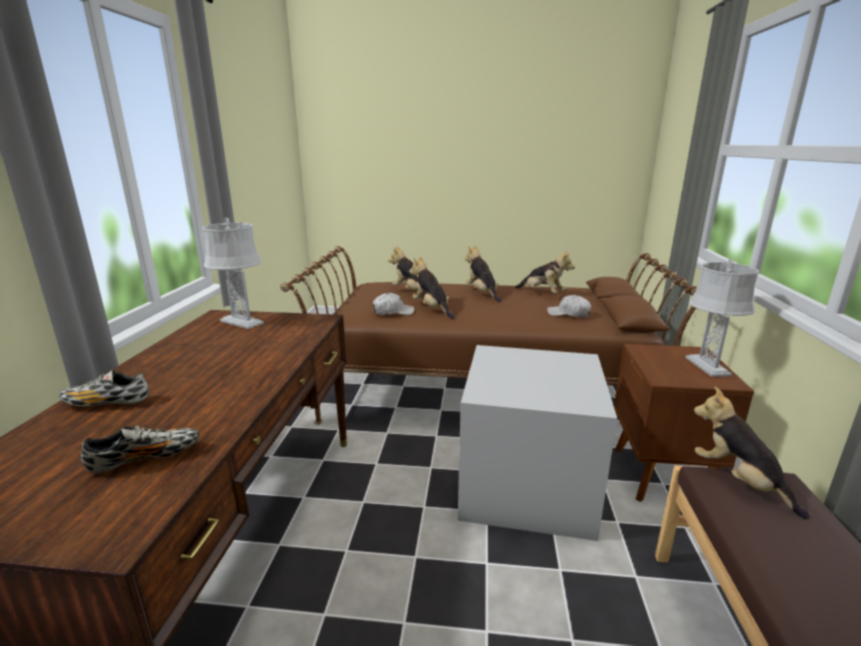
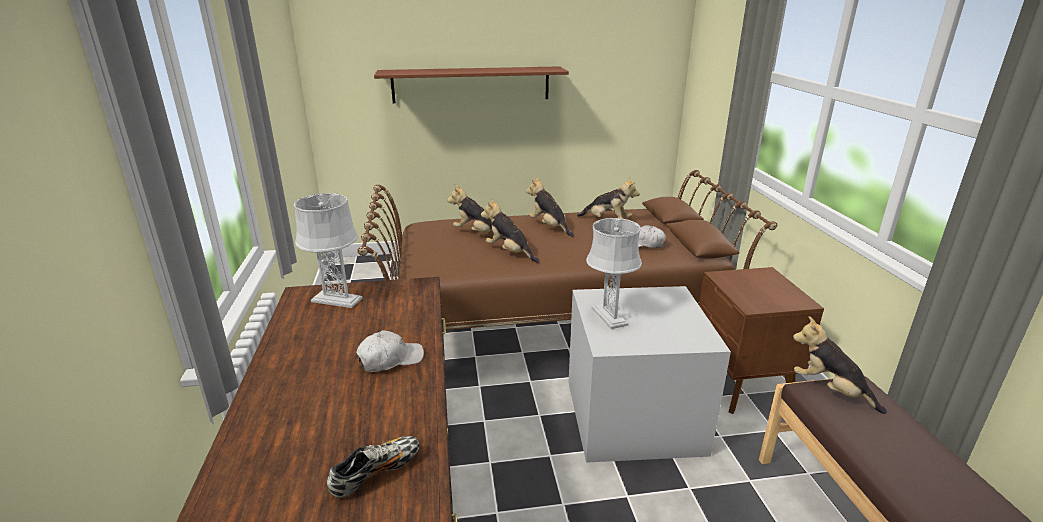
camera: 15 degrees left, 5 degrees up
(107, 403) = (277, 422): shoe -> none
(393, 312) = (472, 261): white cap -> white cap (390, 359)
(441, 170) = (471, 84): none -> brown shelf
(707, 366) = (780, 288): grey table lamp -> grey table lamp (609, 316)

